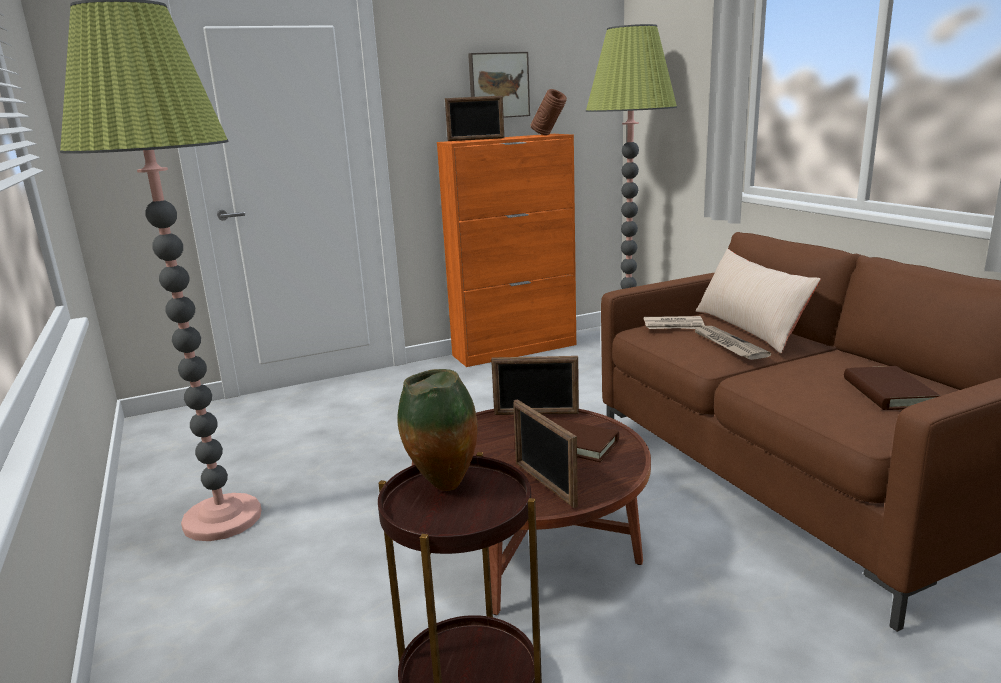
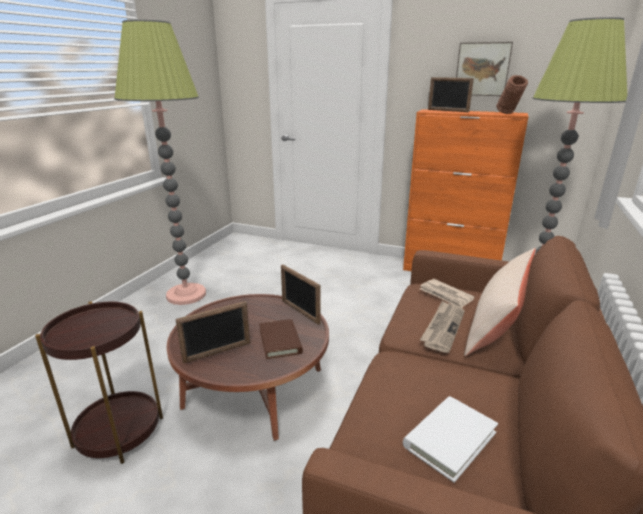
camera: 45 degrees right, 5 degrees up
(442, 487) = (106, 319): vase -> none
(544, 484) = (217, 352): picture frame -> picture frame turned 135 degrees counterclockwise
(888, 393) = (449, 439): brown book -> white book

